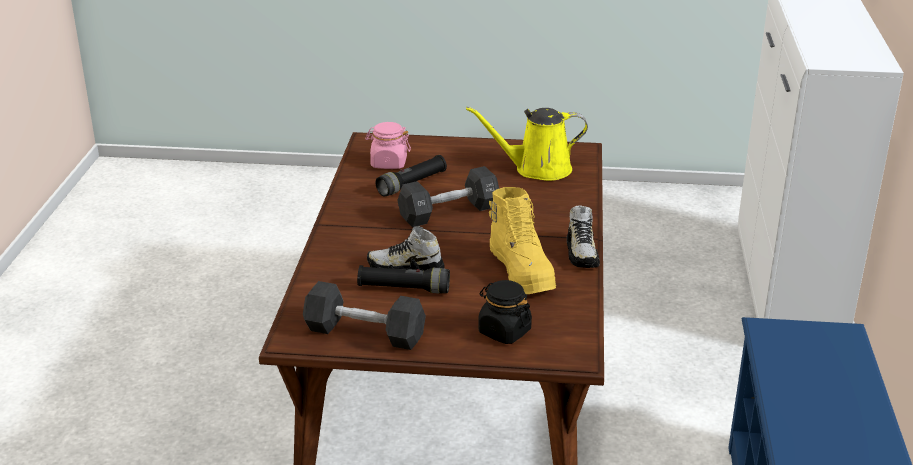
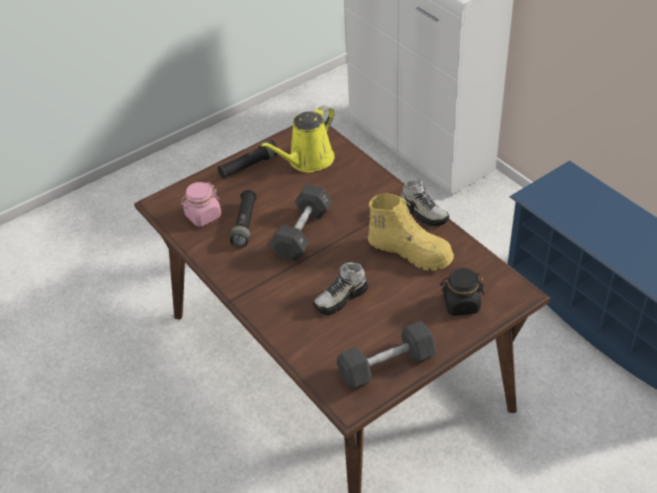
camera: 40 degrees left, 15 degrees up
(404, 289) = (361, 314): black flashlight -> black flashlight (249, 166)

